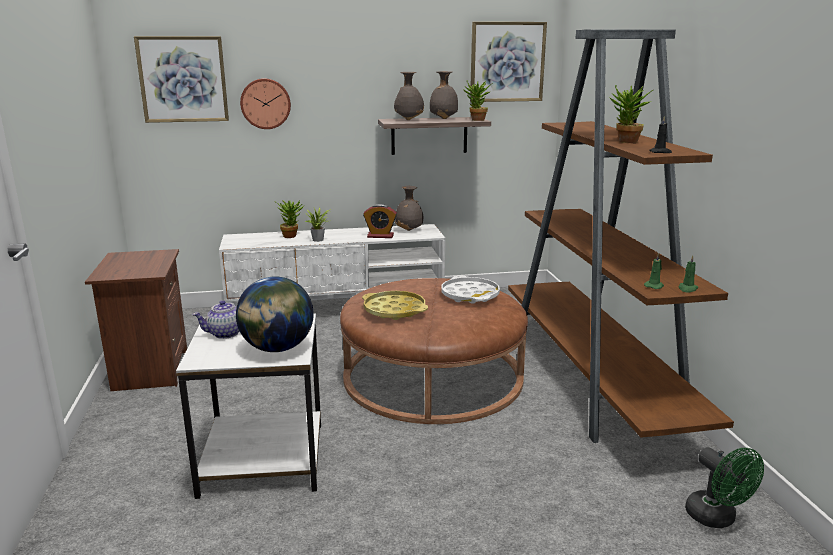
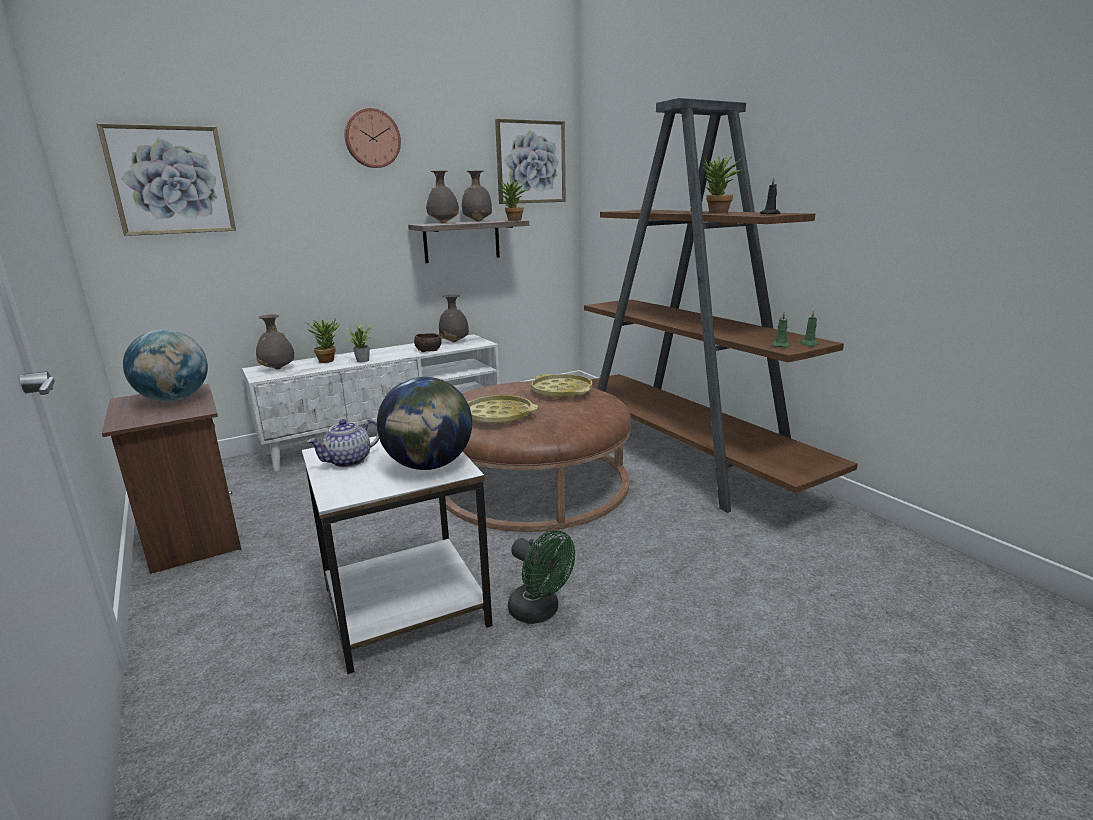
camera: 20 degrees left, 0 degrees up
(146, 260) = (174, 399): none -> globe
(248, 239) = (278, 369): none -> grey vase
(265, 103) = (279, 209): wall clock -> wall clock (372, 138)
(380, 236) = (429, 350): alarm clock -> brown bowl
(470, 295) = (561, 391): white tray -> yellow tray
(716, 518) = (876, 554): green fan -> green fan (540, 612)

